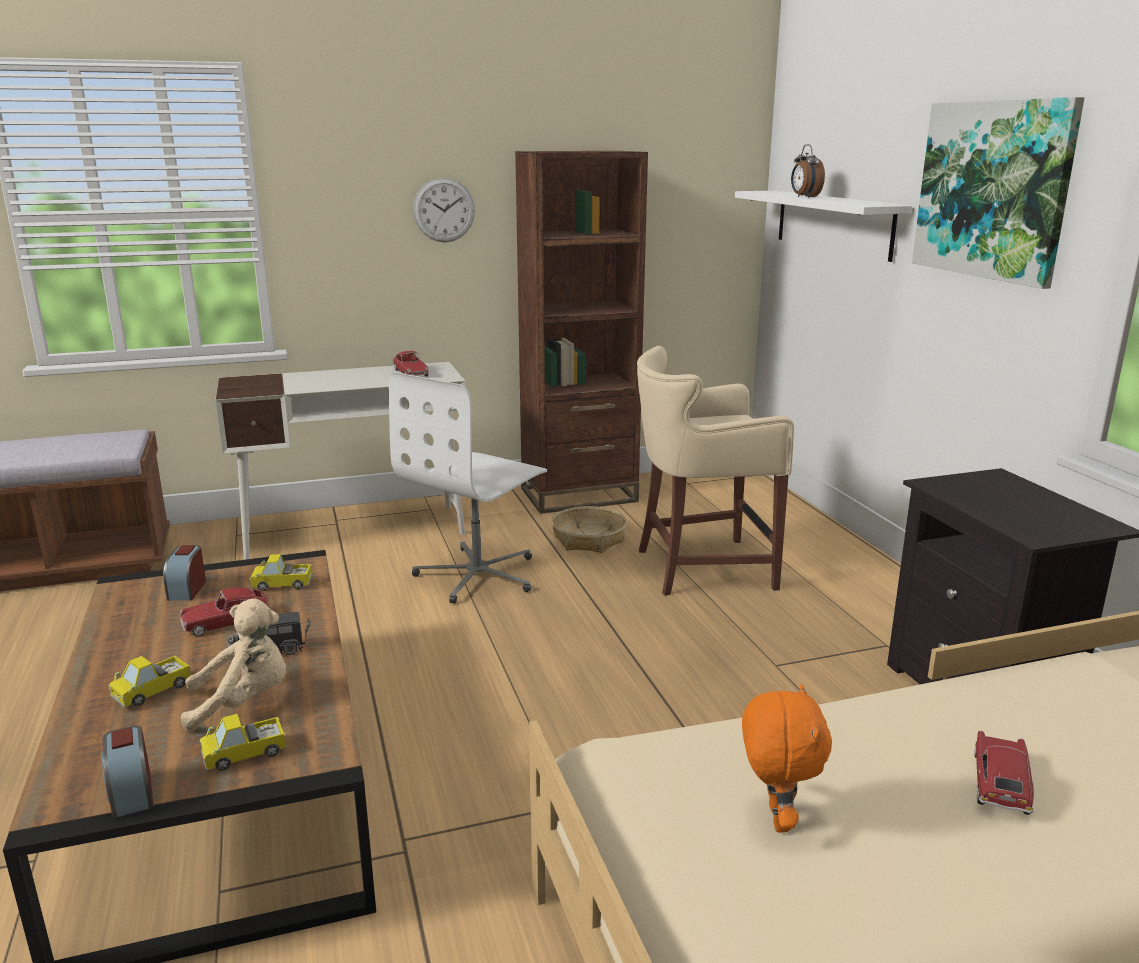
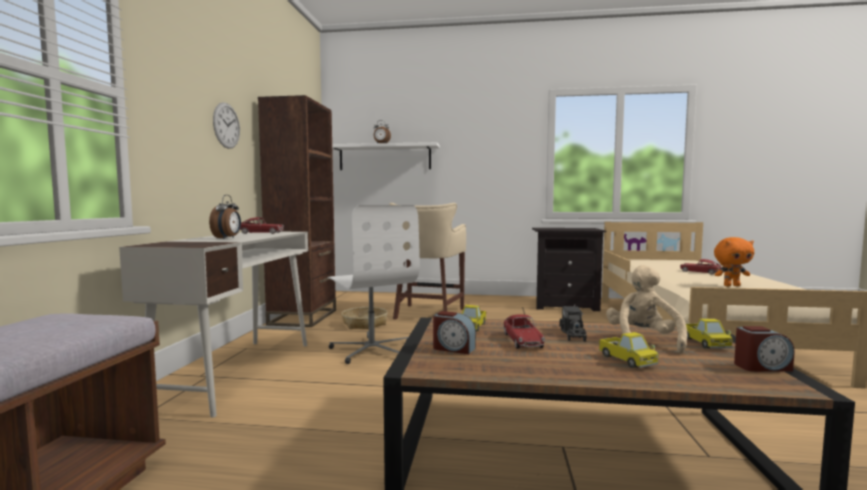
camera: 65 degrees left, 15 degrees down
(324, 380) = (227, 238): none -> alarm clock
(775, 818) = (731, 285): orange plush toy -> orange plush toy turned 150 degrees clockwise
(993, 190) = (484, 135): picture -> none

